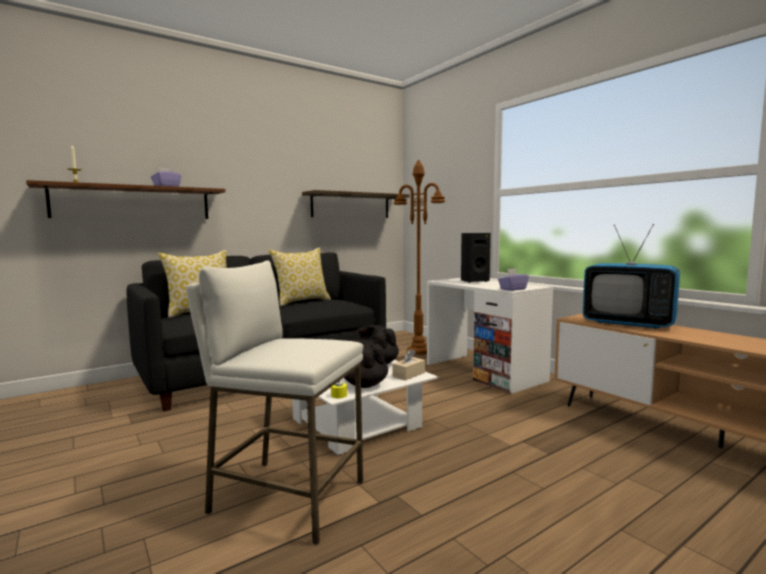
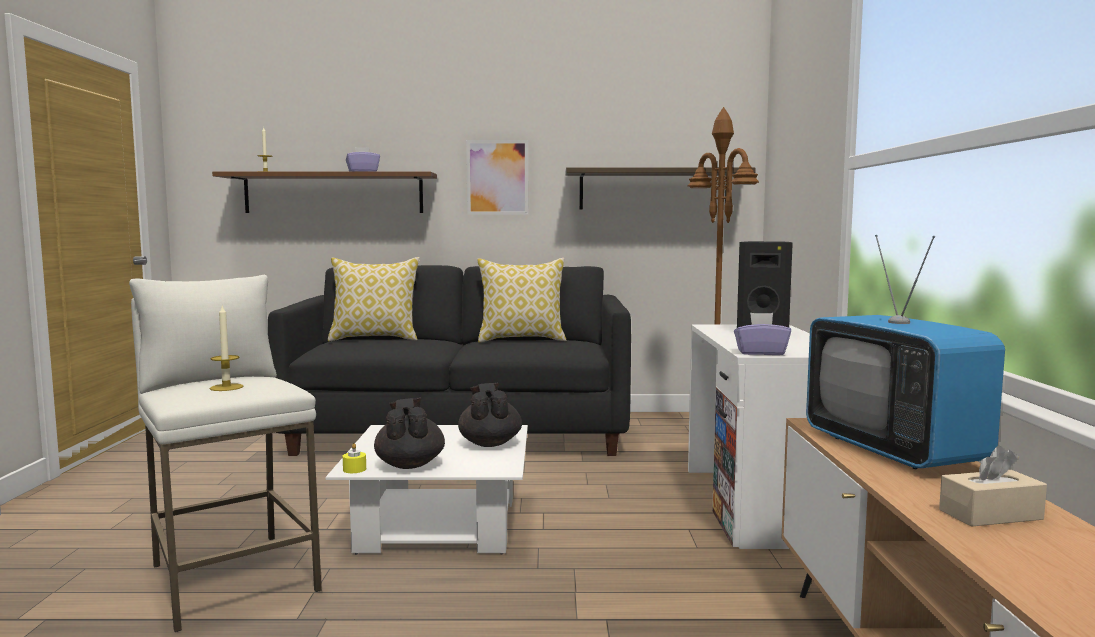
camera: 35 degrees right, 0 degrees up
(259, 195) = (497, 177): none -> picture
(303, 347) = (226, 387): none -> candle
(408, 375) = (490, 466): beige tissue box -> beige tissue box (990, 514)

